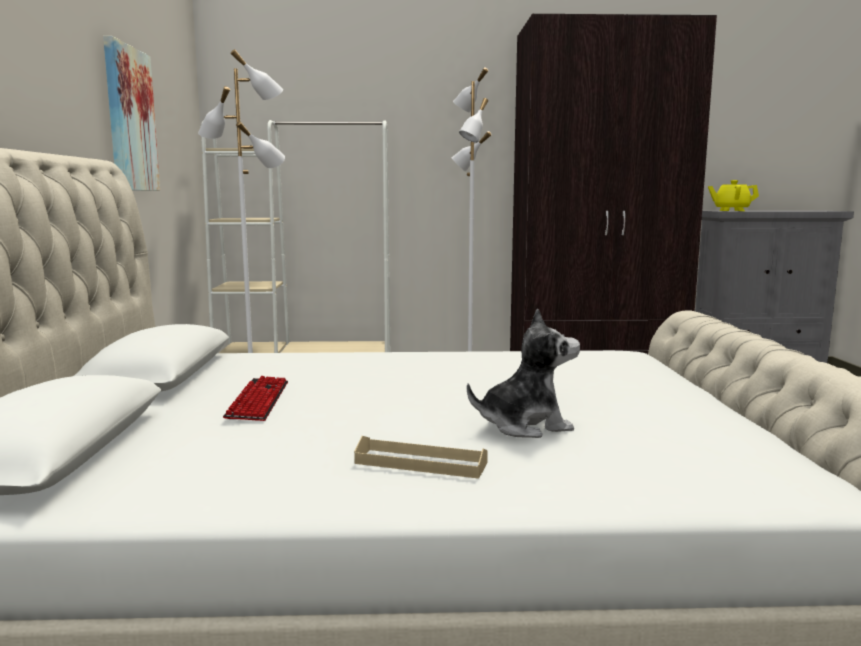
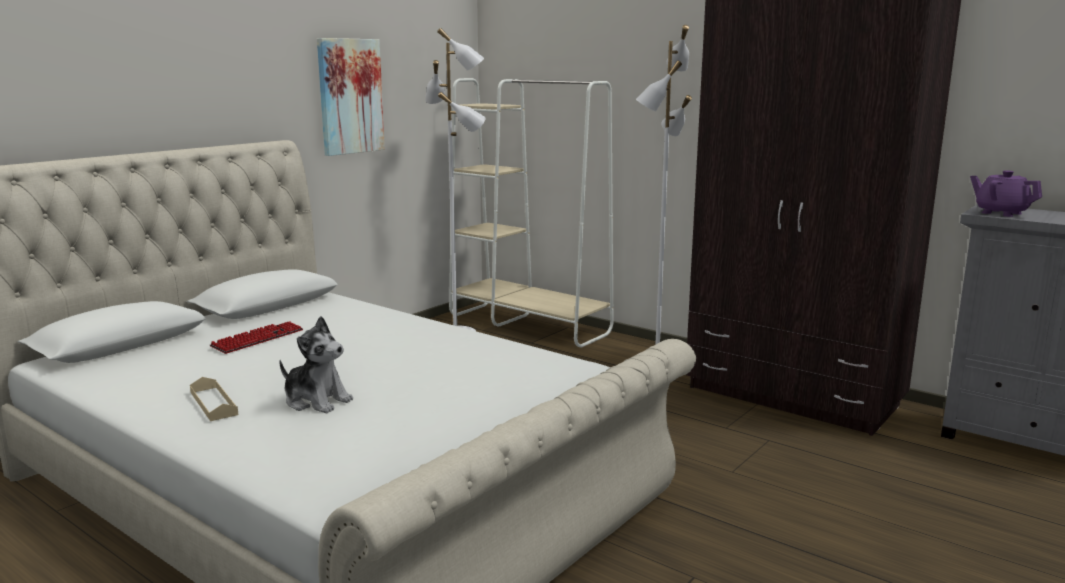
camera: 40 degrees right, 5 degrees up
(731, 210) = (1001, 213): yellow teapot -> purple teapot

